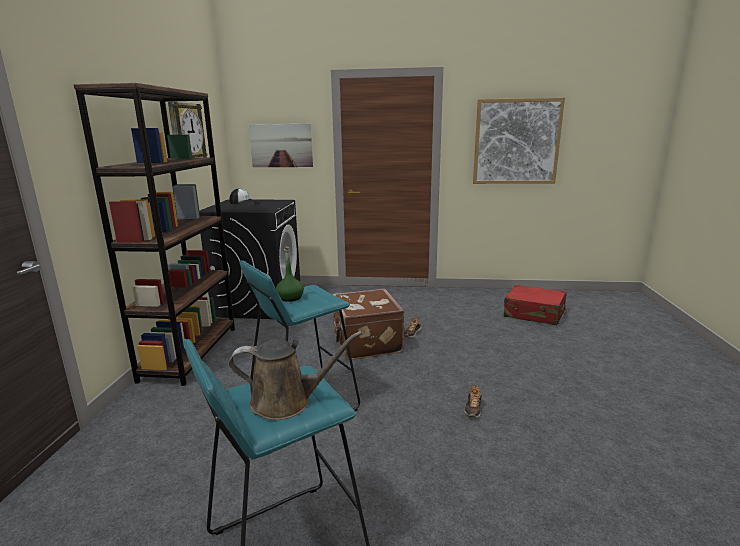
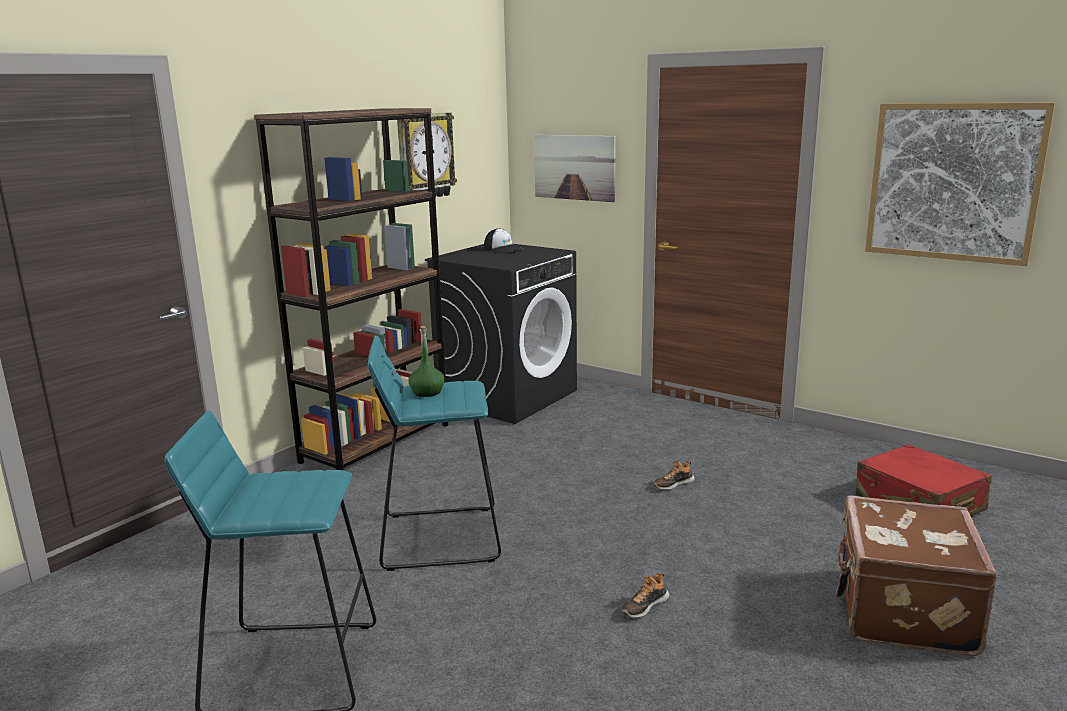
camera: 30 degrees right, 0 degrees up
(287, 402) = (279, 498): brown watering can -> none
(365, 343) = (591, 482): brown suitcase -> brown suitcase (901, 611)

